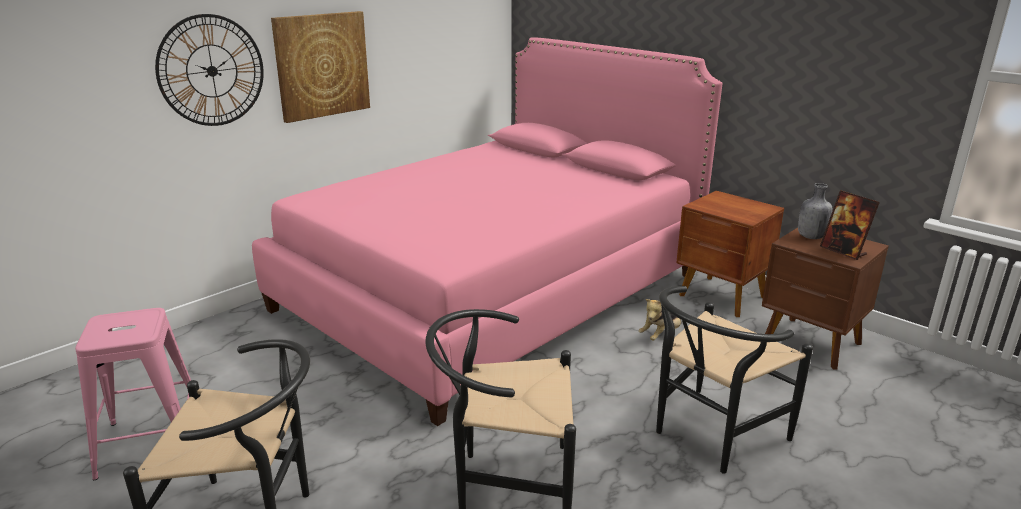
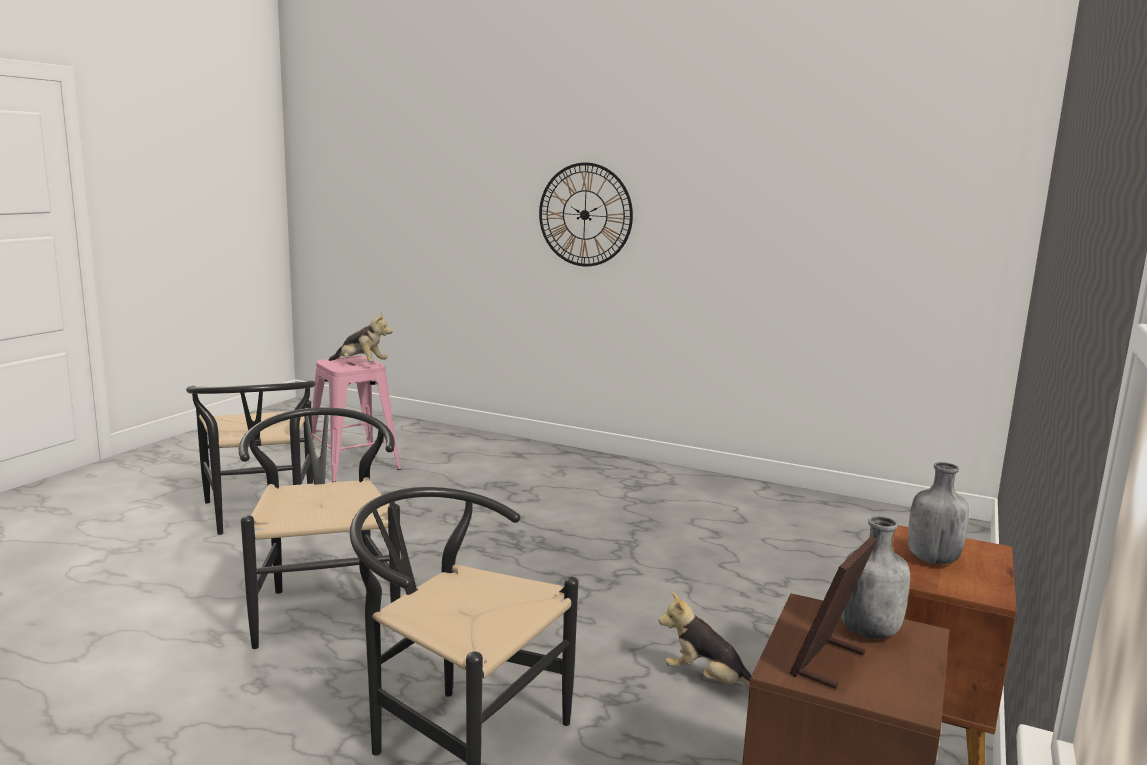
camera: 70 degrees right, 10 degrees down
(139, 321) = (361, 364): none -> plush toy
(322, 65) = (697, 231): picture -> none
(492, 291) = (713, 546): pink bed -> none
(732, 207) = (931, 559): none -> grey bottle

